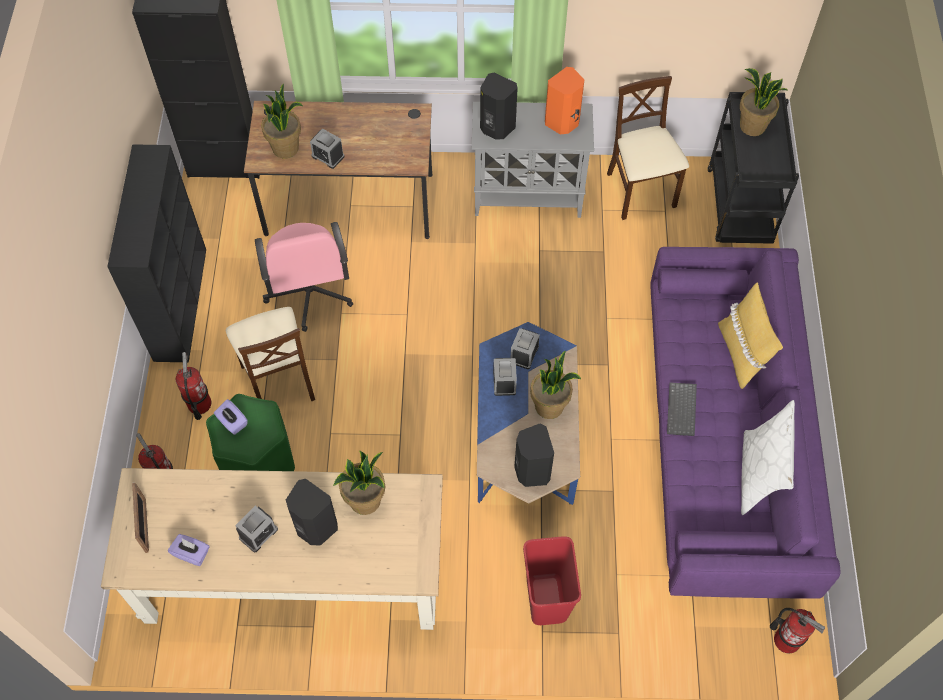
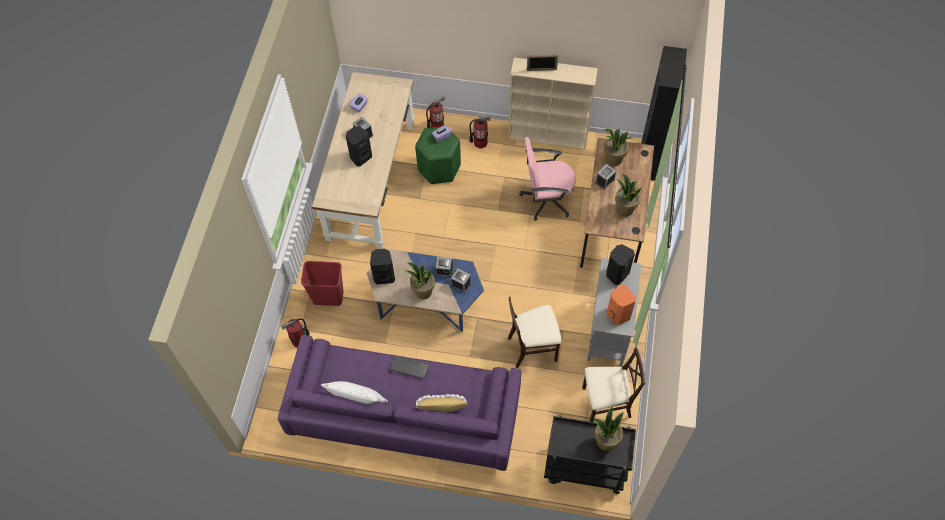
camera: 100 degrees right, 0 degrees up
(145, 525) = (379, 88): picture frame -> picture frame (541, 70)
(180, 302) = (549, 135): black bookcase -> beige bookcase
(279, 380) = (489, 180): beige chair -> beige chair (532, 348)
(365, 501) = (370, 180): potted plant -> potted plant (624, 209)
(787, 639) = (273, 418): fire extinguisher -> fire extinguisher (299, 341)

